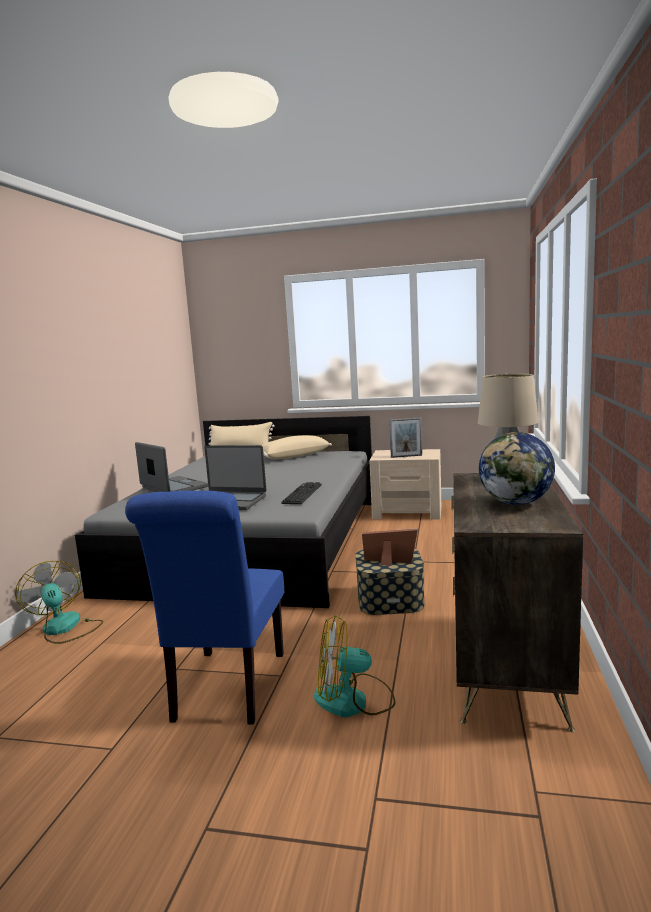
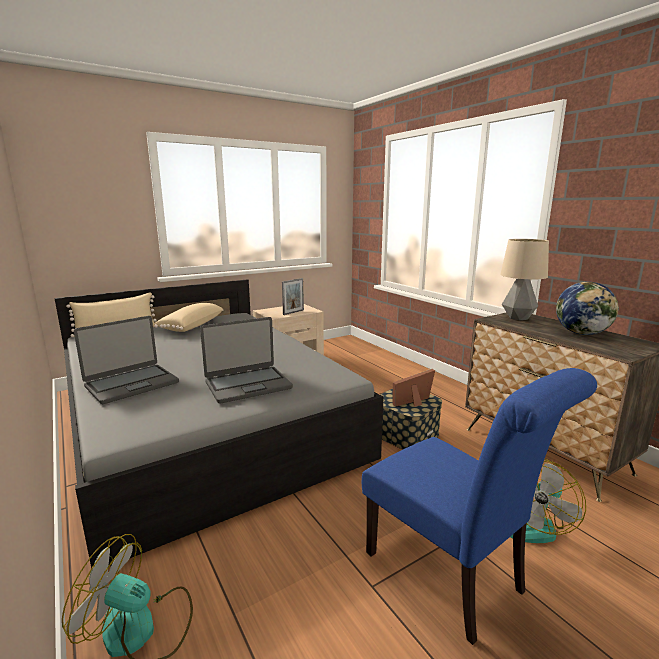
camera: 45 degrees left, 5 degrees up
(173, 487) = (131, 384): laptop -> laptop turned 135 degrees clockwise
(302, 494) = (301, 360): keyboard -> none

